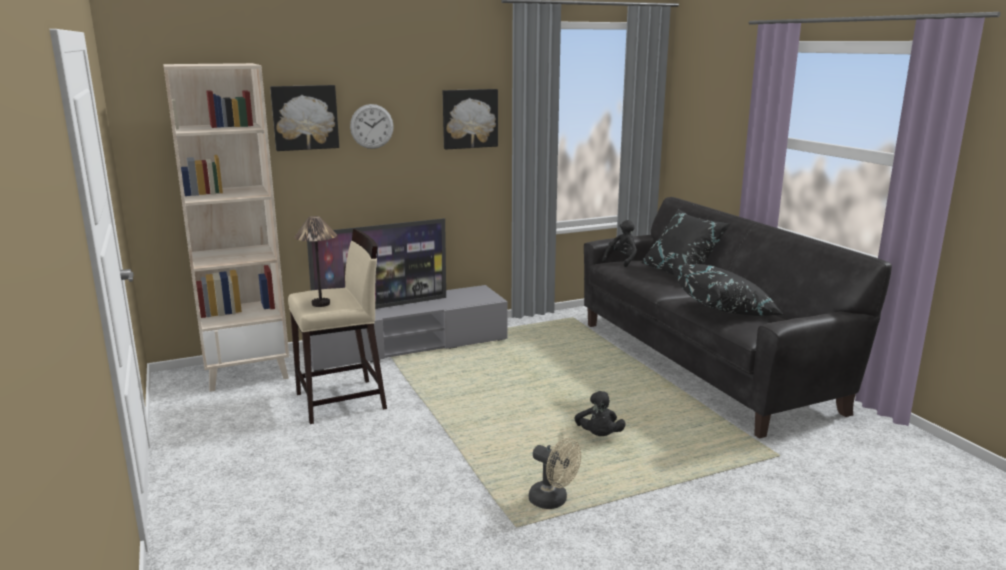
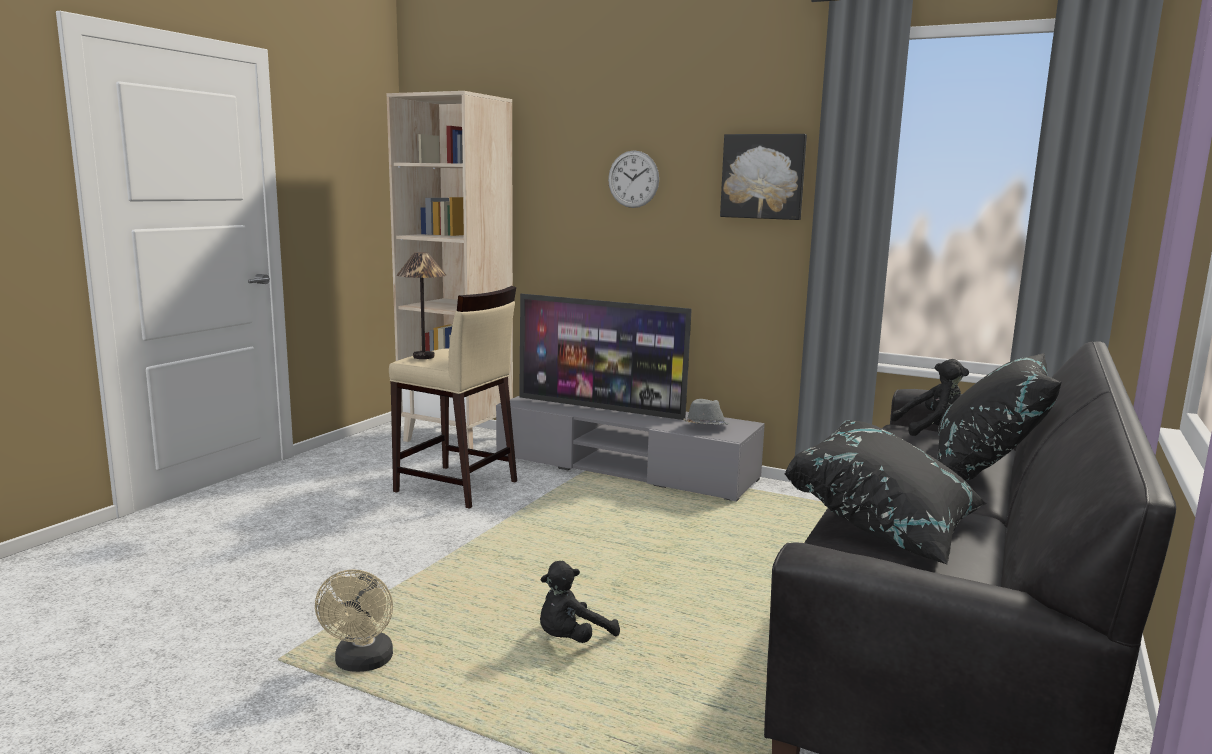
camera: 50 degrees right, 5 degrees down
(305, 117) = (562, 163): picture -> none
(467, 298) = (705, 427): none -> grey hat

